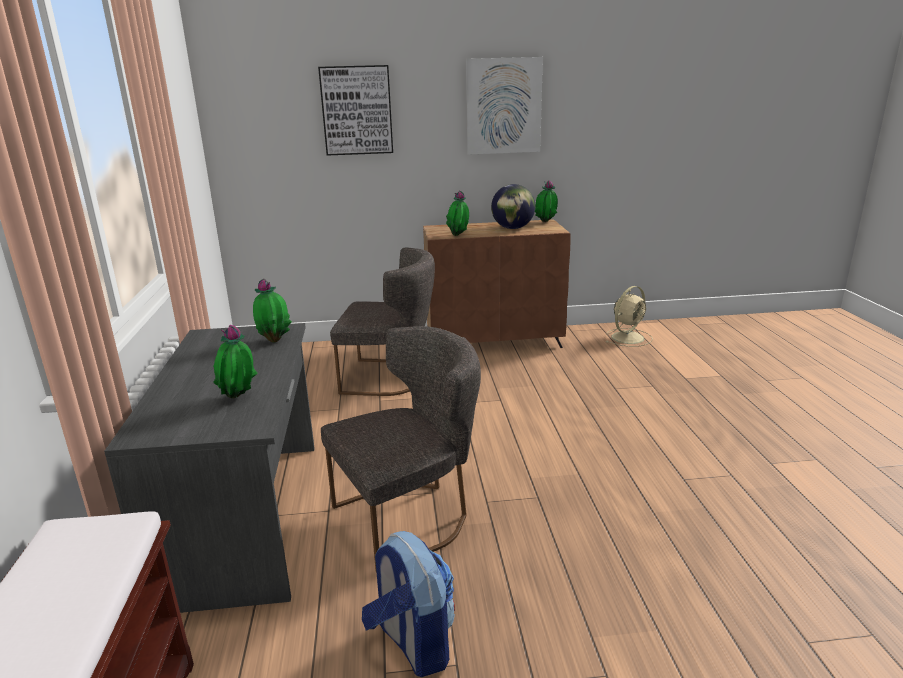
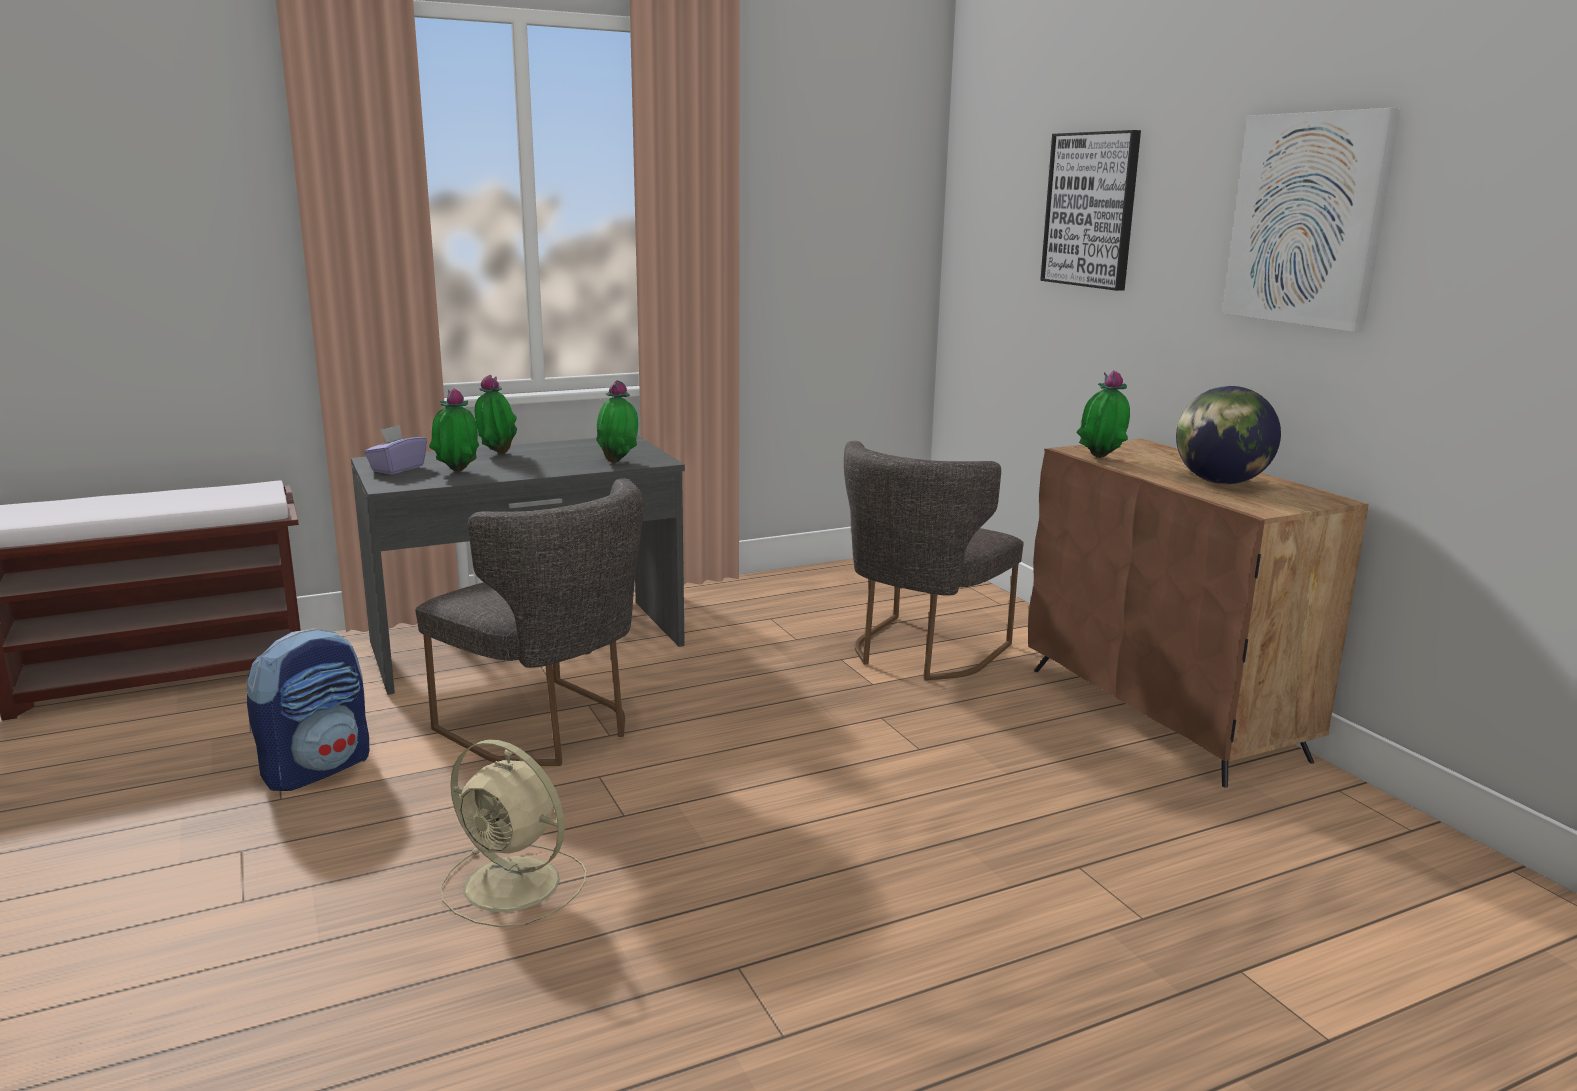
camera: 70 degrees right, 5 degrees down
(191, 424) = (397, 469): none -> purple tissue box
(390, 378) = (920, 653): grey chair -> grey chair turned 45 degrees clockwise
(545, 222) = (1319, 499): potted plant -> potted plant (496, 453)
(628, 337) = (1406, 872): beige fan -> beige fan (515, 885)

